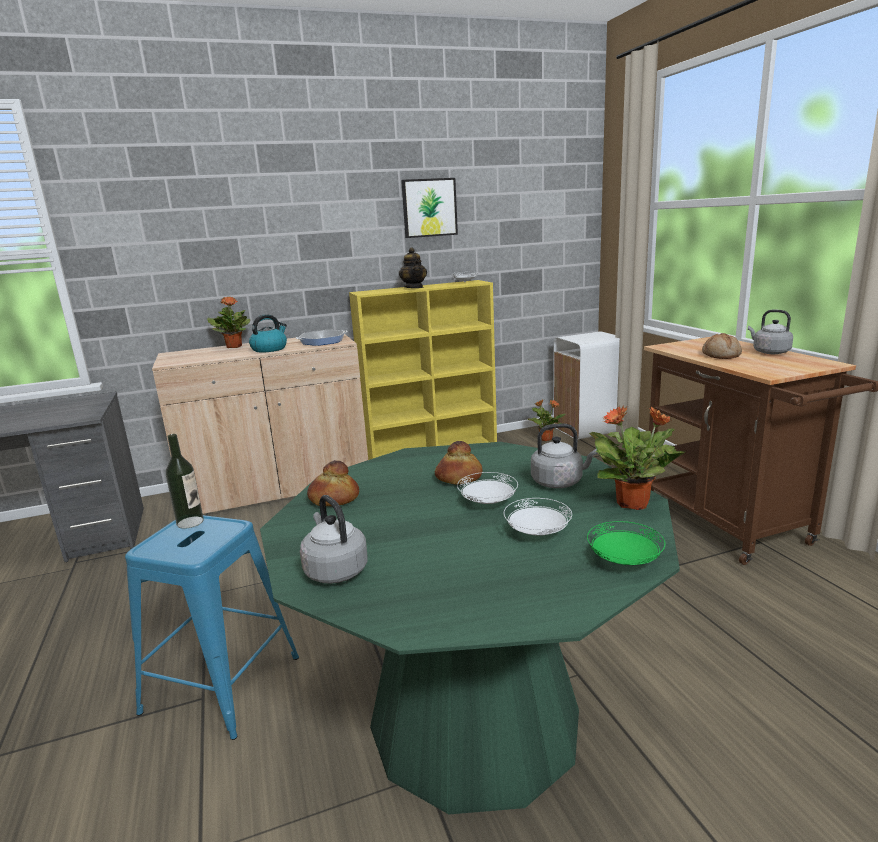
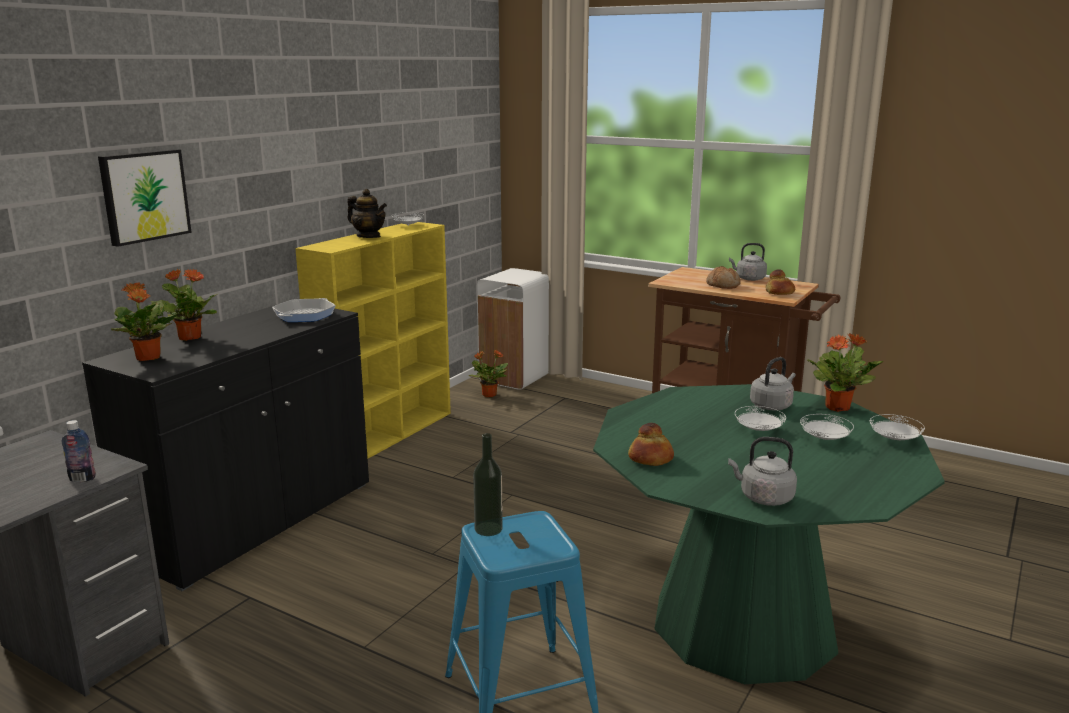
camera: 40 degrees left, 0 degrees up
(61, 420) = (82, 479): none -> bottle
(186, 355) = (148, 358): none -> potted plant
(270, 349) = (258, 334): kettle -> none
(278, 488) = (254, 521): beige cabinet -> black cabinet
(429, 208) = (365, 139): picture -> picture (144, 196)
(458, 478) = (703, 420): bread -> bread (779, 293)
(624, 560) = (894, 440): green plate -> white plate

